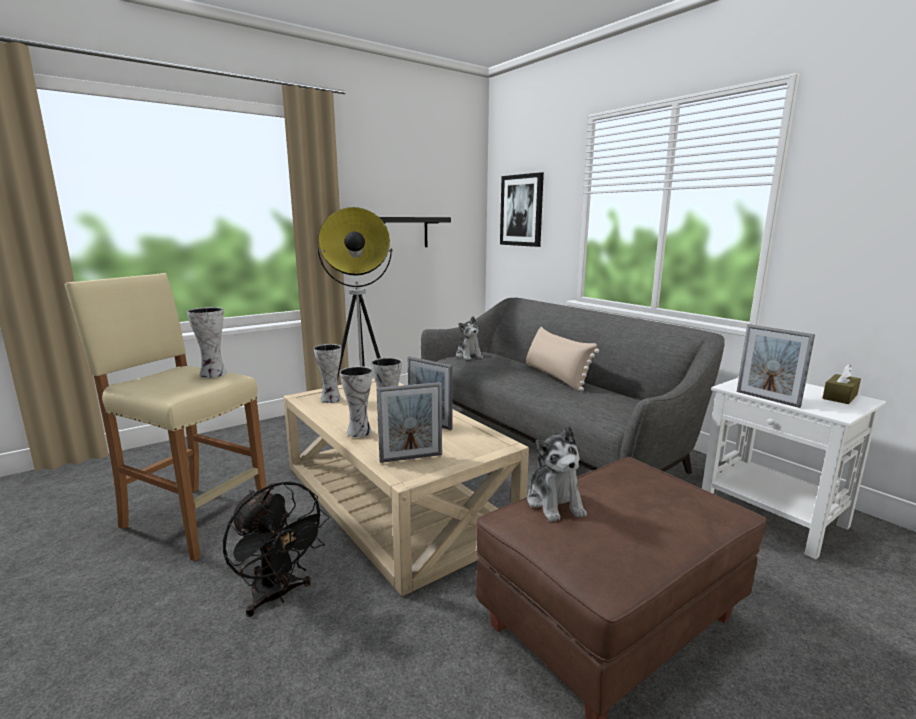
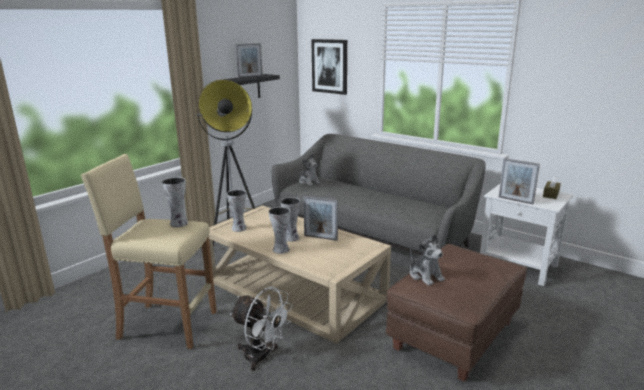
camera: 15 degrees left, 5 degrees up
(277, 596) = (262, 357): black fan -> white fan
(411, 458) = (327, 262): picture frame -> picture frame (250, 77)
(555, 376) = (378, 193): beige pillow -> none

